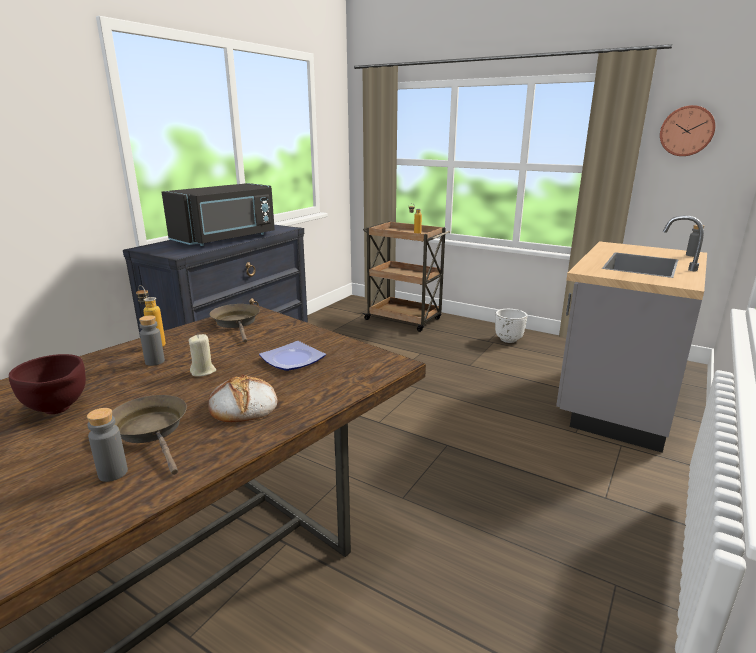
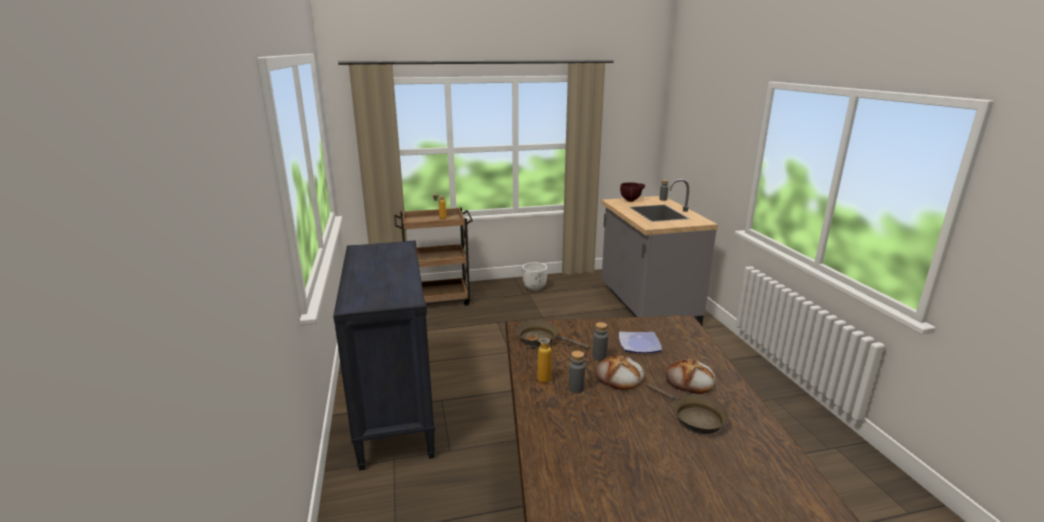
camera: 45 degrees left, 0 degrees up
(58, 410) = (621, 445): brown bowl -> brown bowl (631, 200)
(113, 473) = (738, 443): grey bottle -> grey bottle (599, 357)
(152, 430) = (694, 418): brown frying pan -> brown frying pan turned 135 degrees counterclockwise
(203, 371) = (619, 377): beige candle -> bread
(227, 238) = (391, 271): black microwave -> none
(687, 131) = (622, 115): wall clock -> none

